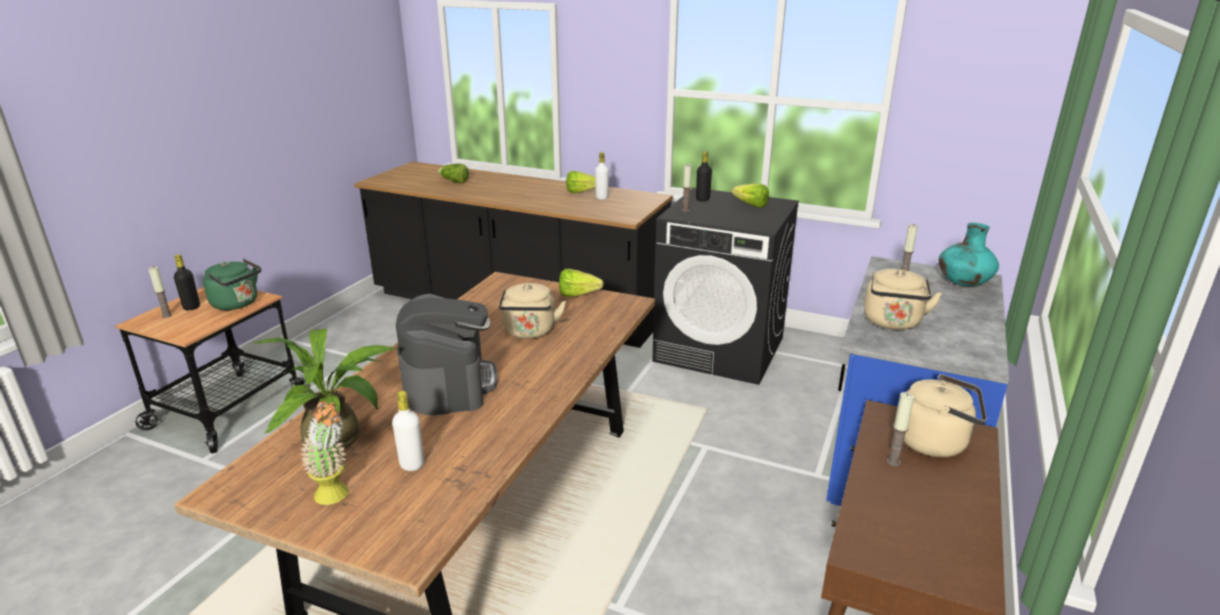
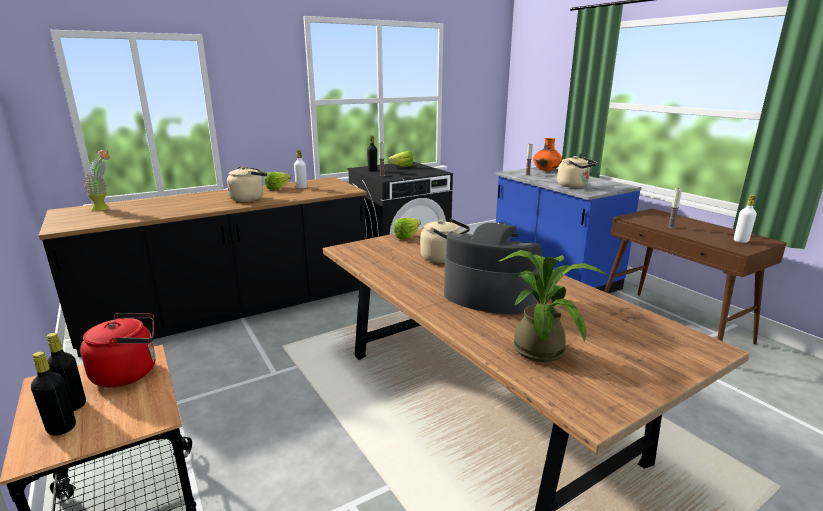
camera: 55 degrees left, 5 degrees down
(167, 316) = (61, 428): candle -> black bottle
(237, 304) = (130, 372): green kettle -> red kettle
(336, 498) = (629, 362): potted plant -> potted plant (105, 208)
(412, 464) = (598, 327): white bottle -> white bottle (740, 241)
(454, 182) = (152, 208): lettuce -> none
(935, 442) = (659, 218): beige kettle -> beige kettle (249, 198)
(963, 284) = (546, 171): turquoise vase -> orange vase

